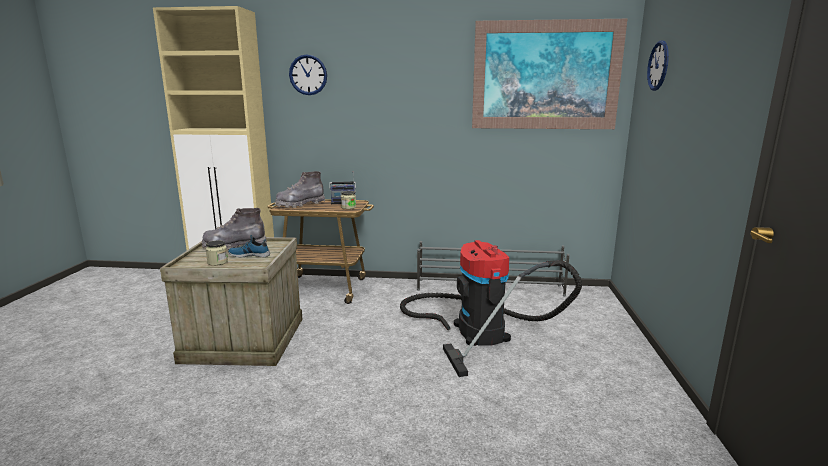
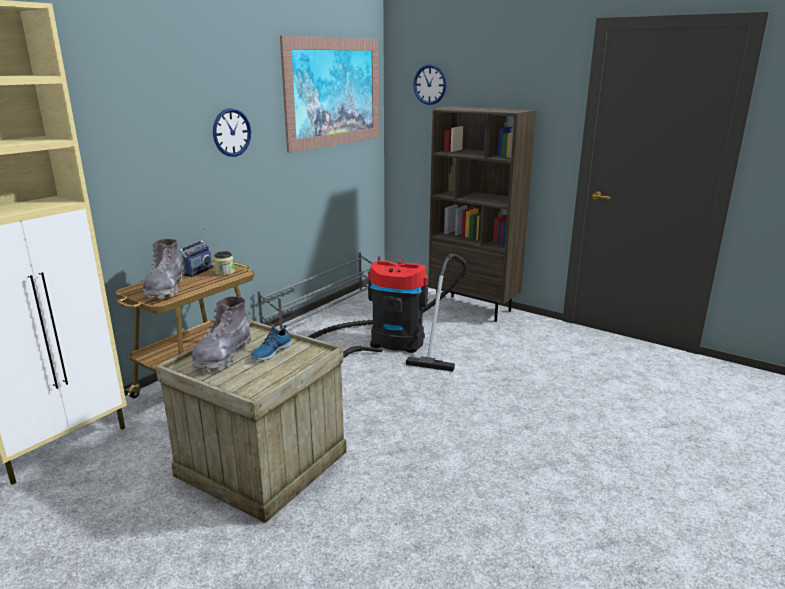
camera: 60 degrees left, 5 degrees up
(217, 262) = (272, 371): jar -> none
(308, 75) = (107, 105): wall clock -> wall clock (231, 132)
(624, 350) = (474, 308): none -> brown bookcase

